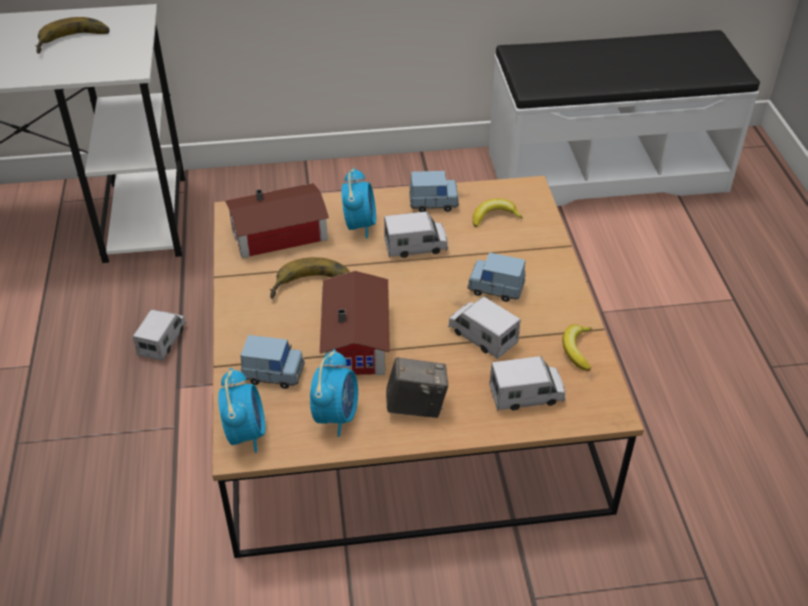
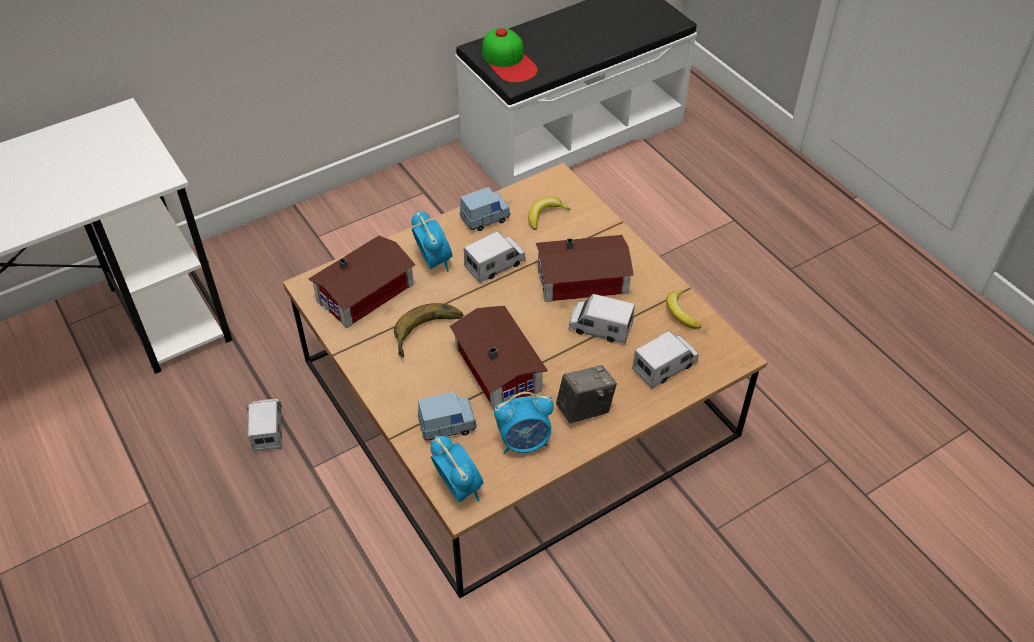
camera: 25 degrees left, 5 degrees up
(74, 42) = (78, 165): banana -> none
(336, 415) = (524, 442): alarm clock -> alarm clock turned 90 degrees clockwise
(496, 288) = (585, 281): blue toy car -> toy house
(538, 69) = (509, 61): none -> cap

